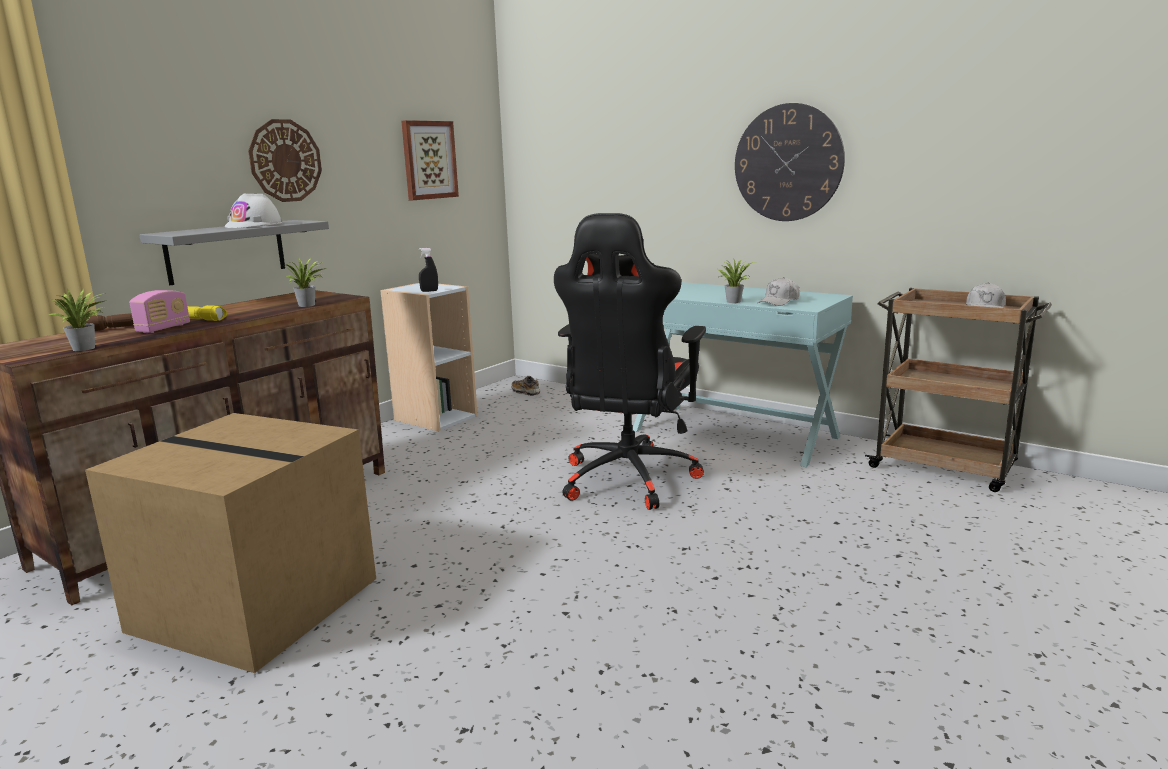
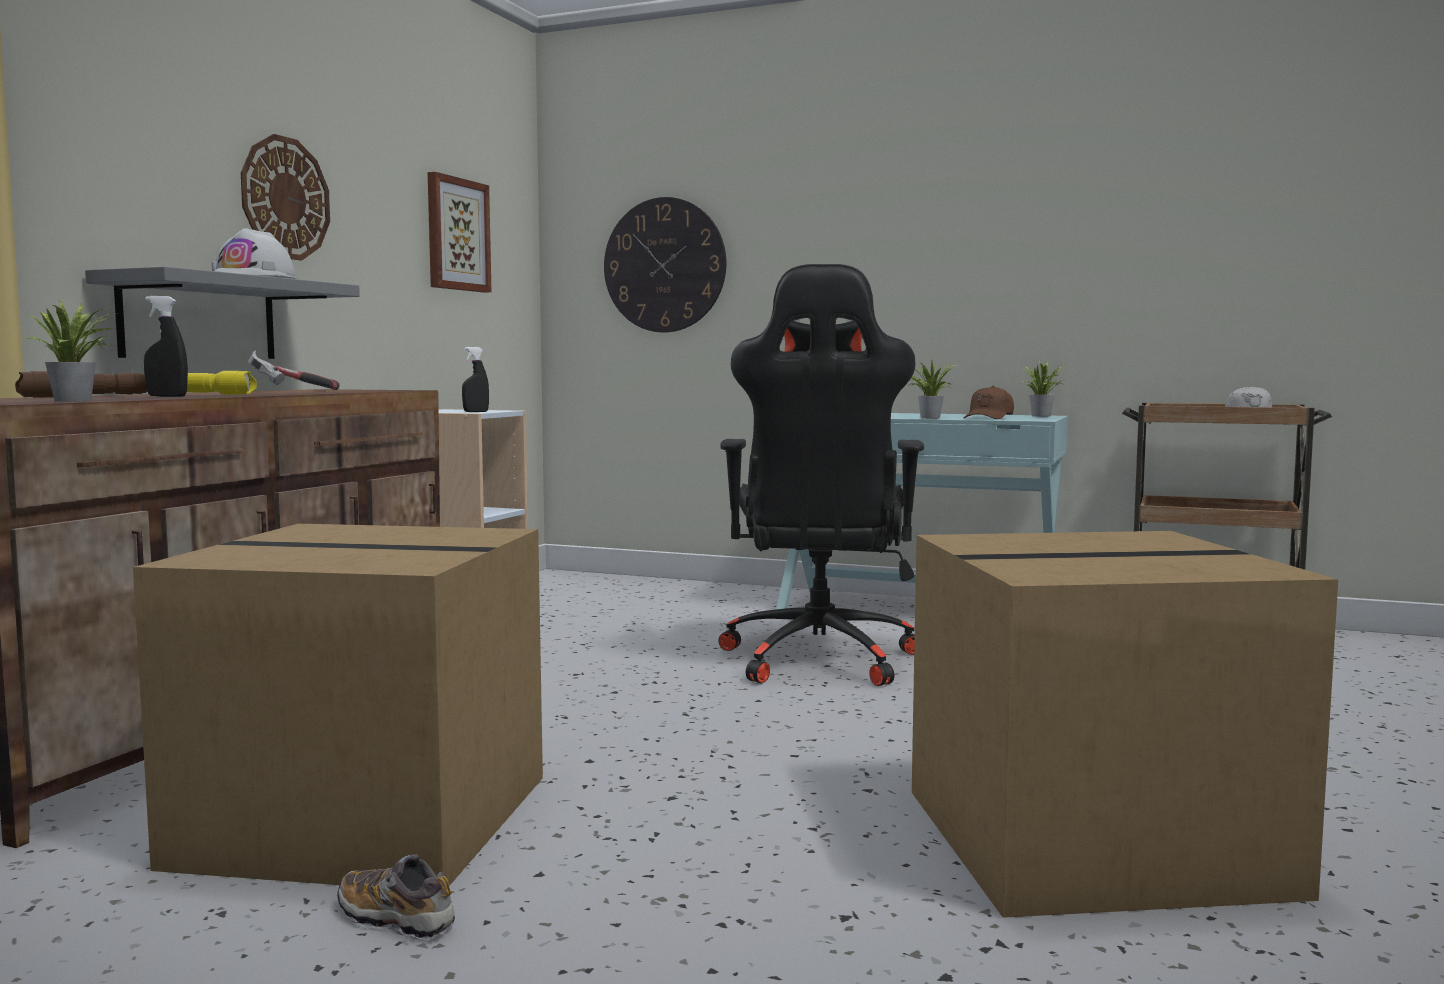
camera: 15 degrees left, 10 degrees down
(163, 328) = (167, 396): radio -> black spray bottle
(273, 303) = (295, 391): none -> hammer
(308, 305) = (361, 391): potted plant -> potted plant (1043, 416)
(525, 392) = (579, 584): shoe -> shoe (395, 920)
(674, 683) = (1089, 842): none -> cardboard box
(779, 302) = (989, 418): white cap -> brown cap
(788, 163) = (972, 249): wall clock -> wall clock (664, 265)

